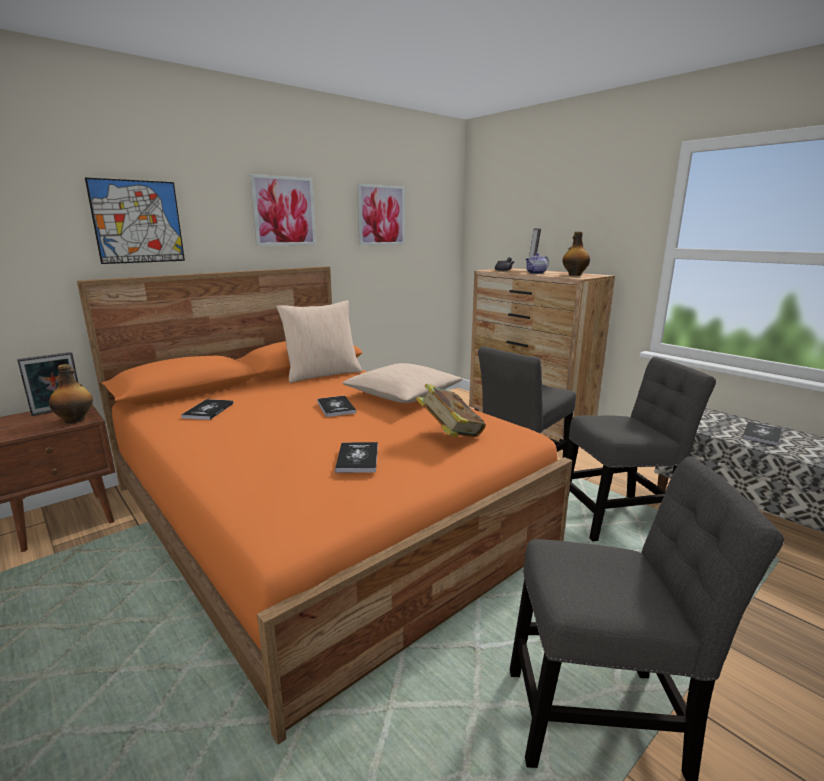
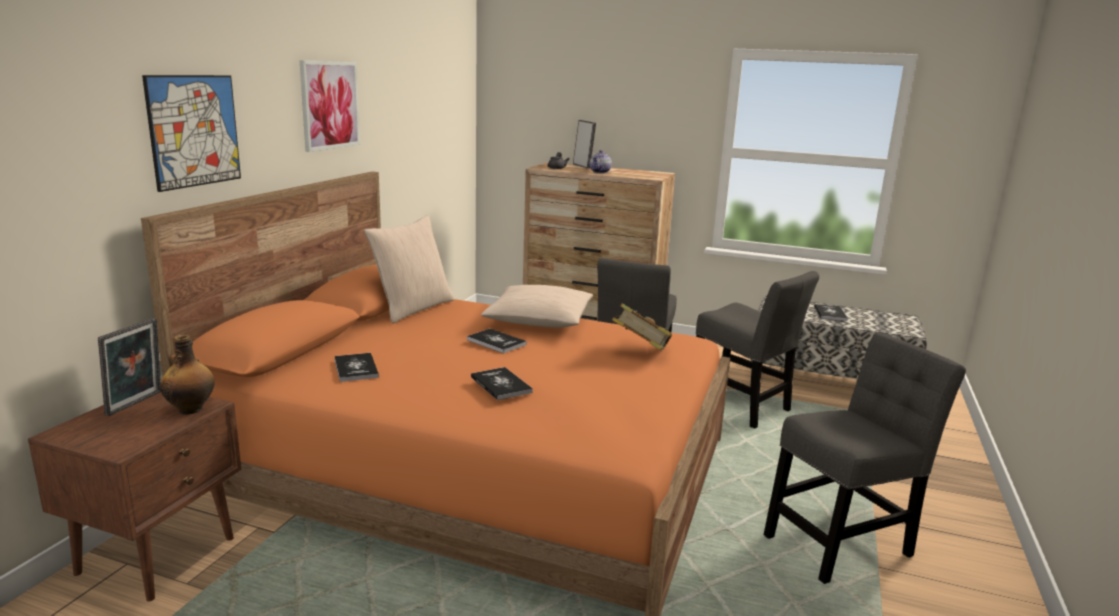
camera: 30 degrees left, 0 degrees up
(357, 458) = (601, 384): book -> book (501, 385)
(381, 215) = (412, 103): picture -> none
(574, 275) = (640, 173): bottle -> none
(620, 517) = (742, 407): grey chair -> grey chair turned 90 degrees clockwise

